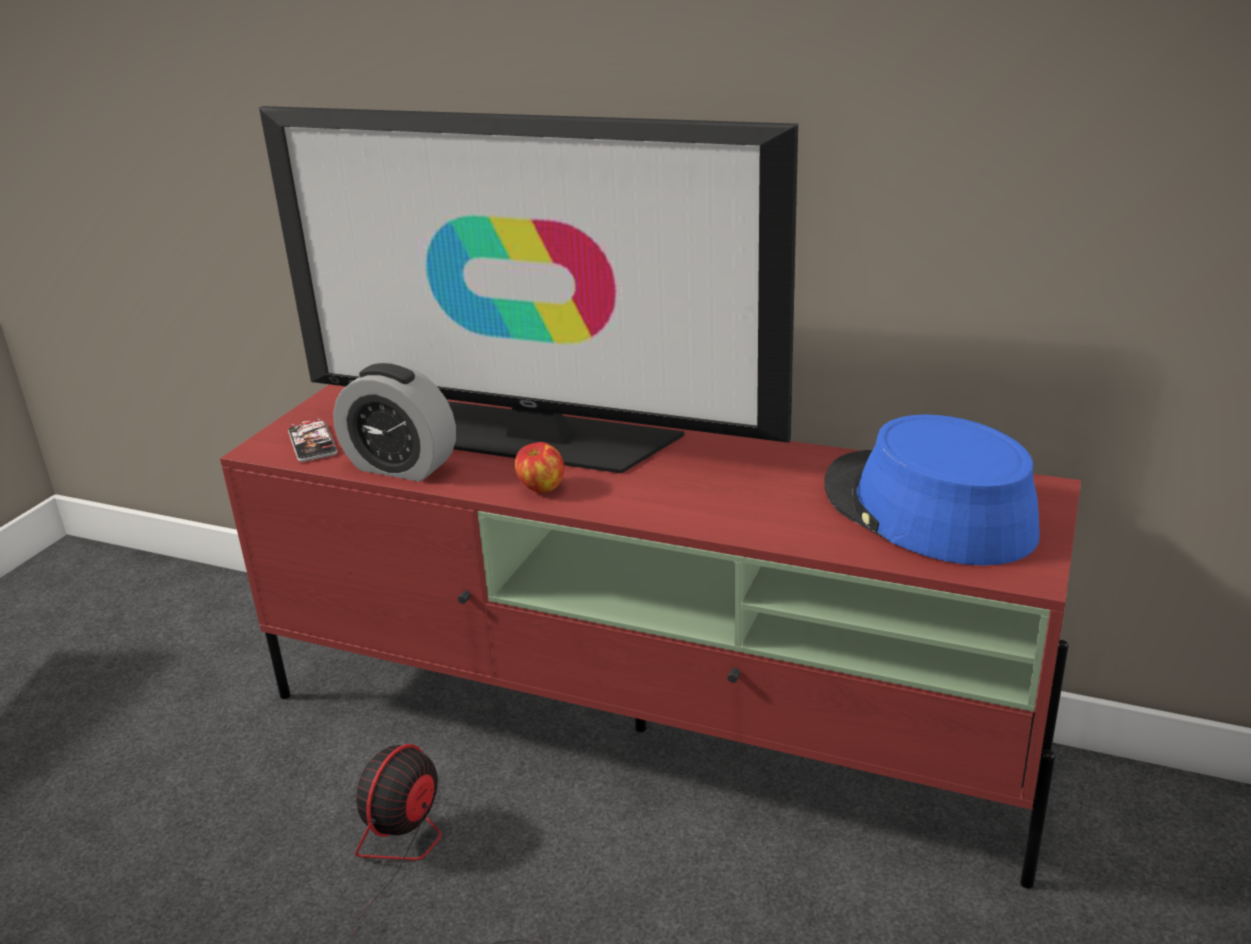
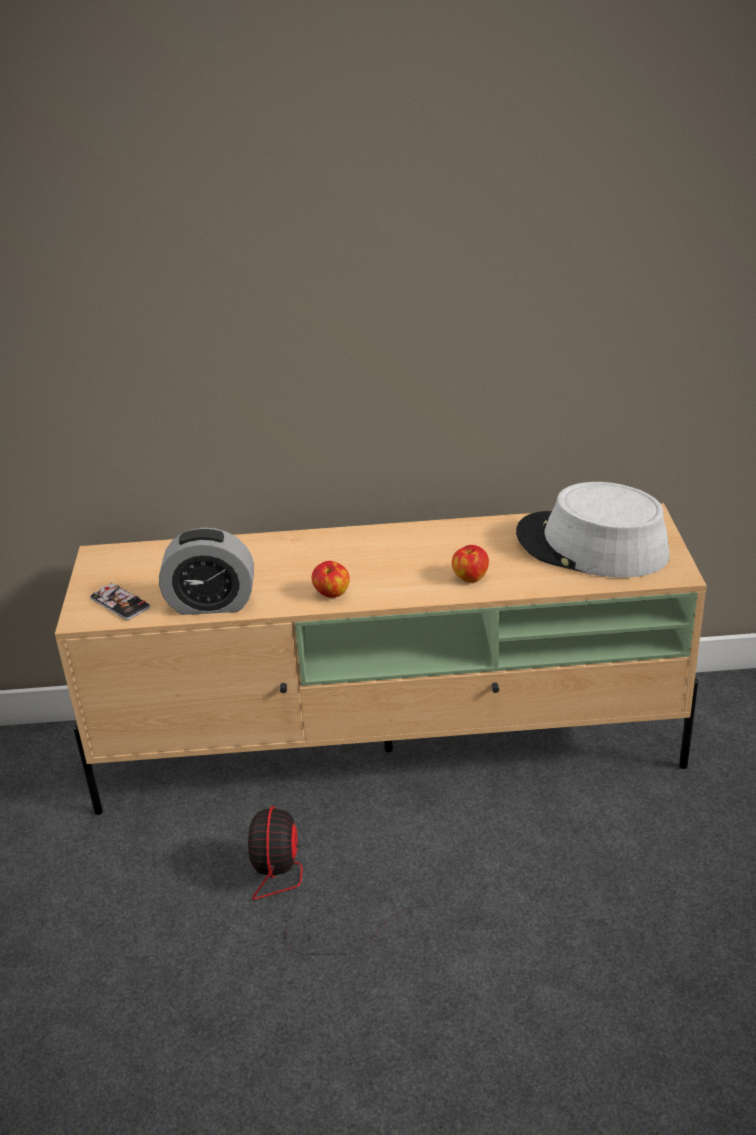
camera: 25 degrees left, 5 degrees up
(539, 438) = (294, 557): television -> none
(644, 730) = (392, 750): red tv stand -> beige tv stand
(726, 510) = (470, 577): none -> apple
(926, 510) = (591, 546): blue hat -> grey hat

